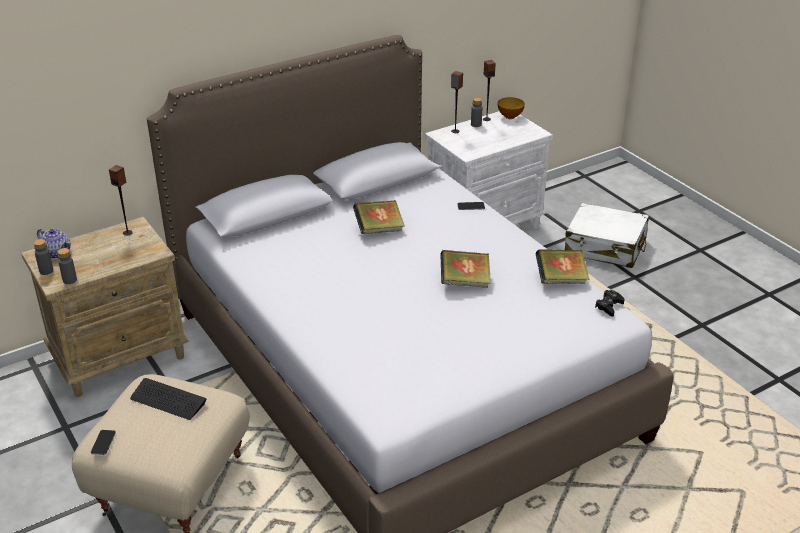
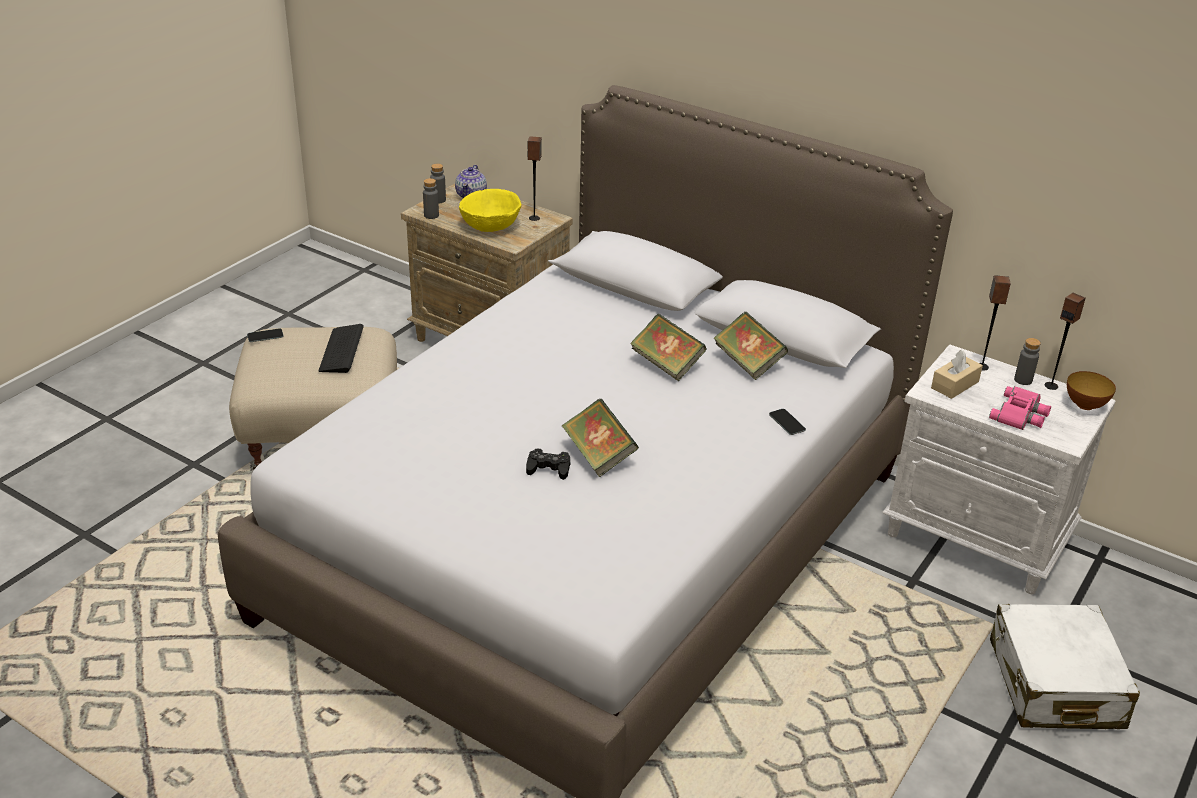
camera: 65 degrees right, 0 degrees up
(117, 255) = (489, 225): none -> yellow bowl
(467, 144) = (955, 385): none -> beige tissue box
(507, 136) = (1020, 414): none -> pink binoculars
(560, 280) = (664, 538): book -> book (748, 363)
(609, 306) = (629, 596): black game controller -> black game controller (548, 468)

